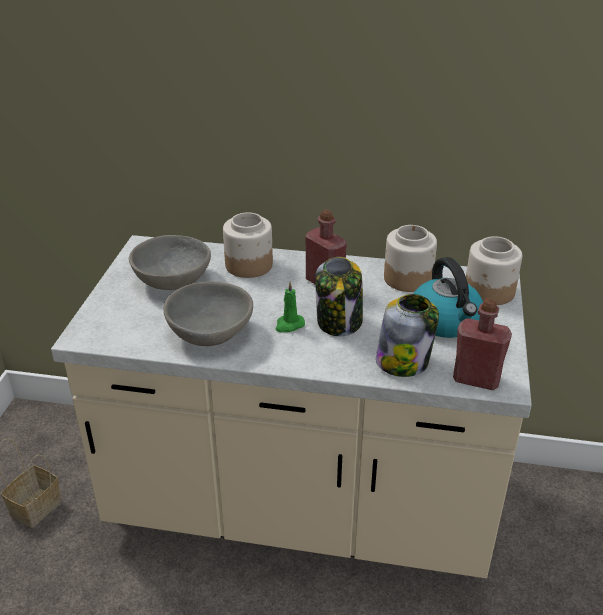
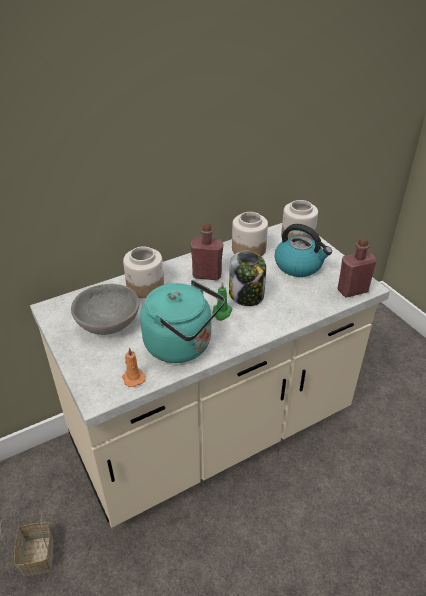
camera: 40 degrees left, 5 degrees up
(131, 337) = (133, 377): none -> orange candle
(210, 334) = (182, 345): grey bowl -> turquoise kettle
(403, 361) = (308, 300): jar -> none

